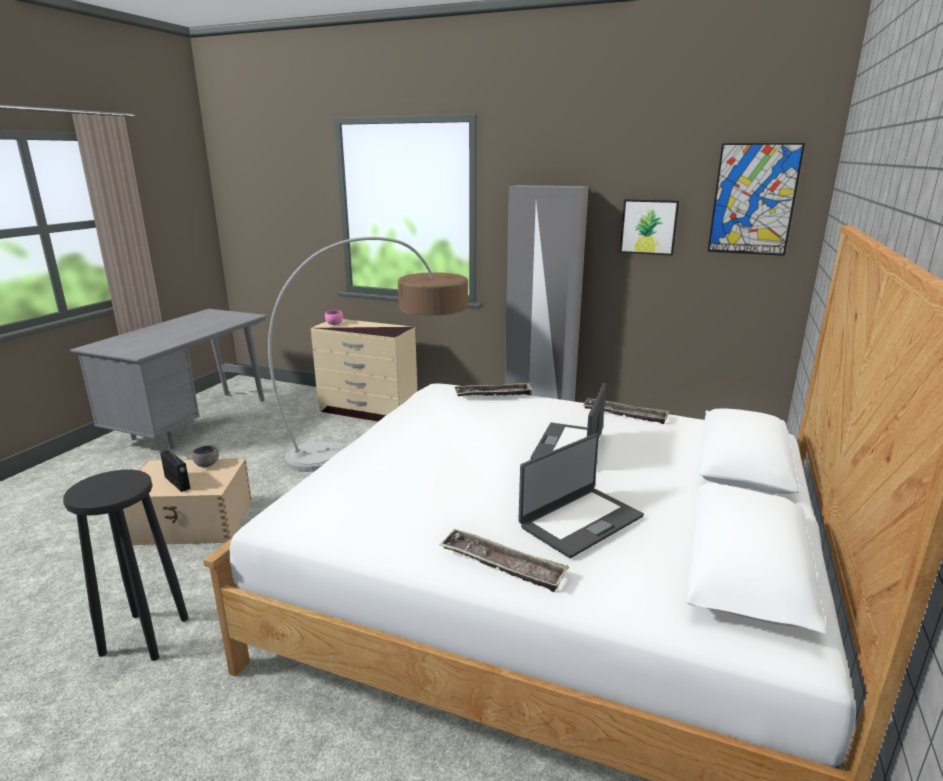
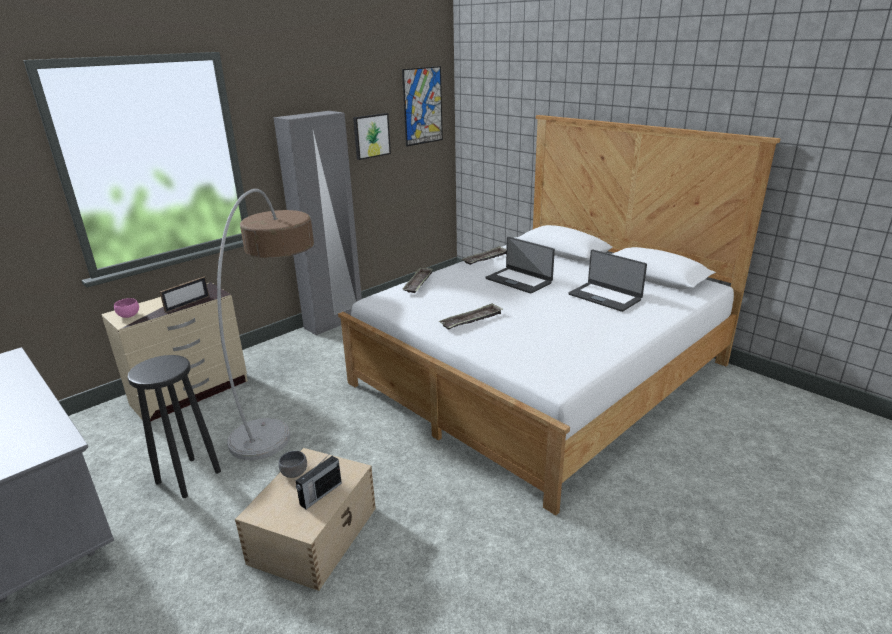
camera: 65 degrees left, 5 degrees up
(144, 636) = (488, 566): black stool -> black stool (189, 477)
(177, 483) = (320, 494): radio -> radio turned 150 degrees clockwise
(365, 331) = (187, 304): none -> picture frame
(502, 565) = (638, 323): tray -> tray (471, 320)
(580, 521) = (605, 297): laptop -> laptop turned 150 degrees clockwise

